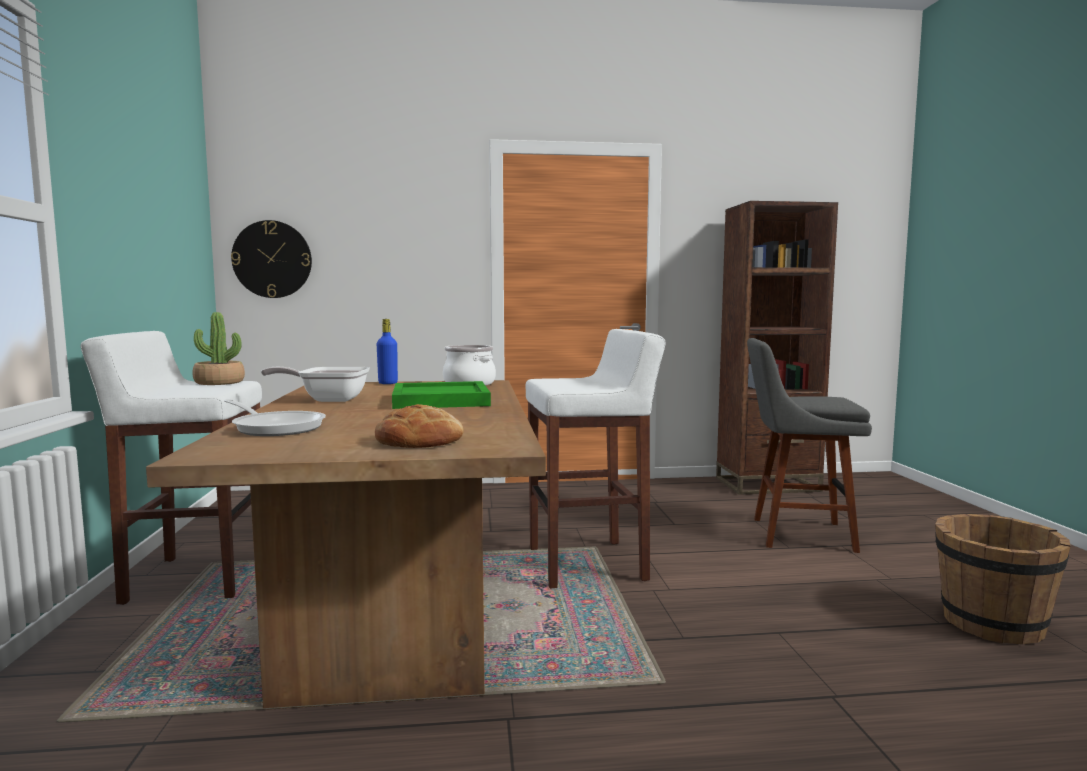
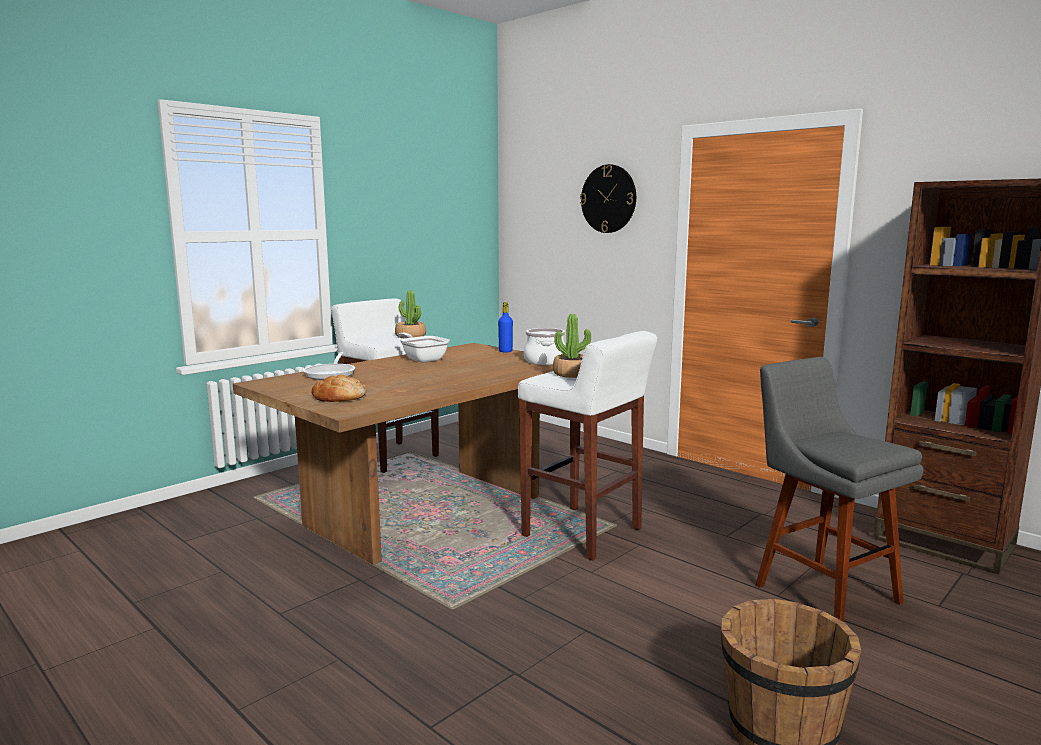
camera: 50 degrees right, 5 degrees up
(272, 259) = (528, 239): wall clock -> wall clock (608, 199)
(439, 400) = (465, 372): green tray -> none
(571, 382) = (573, 374): none -> potted plant

